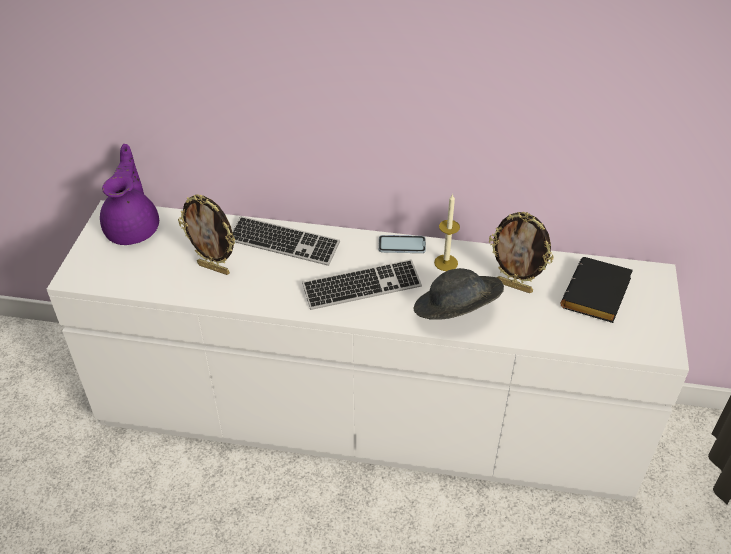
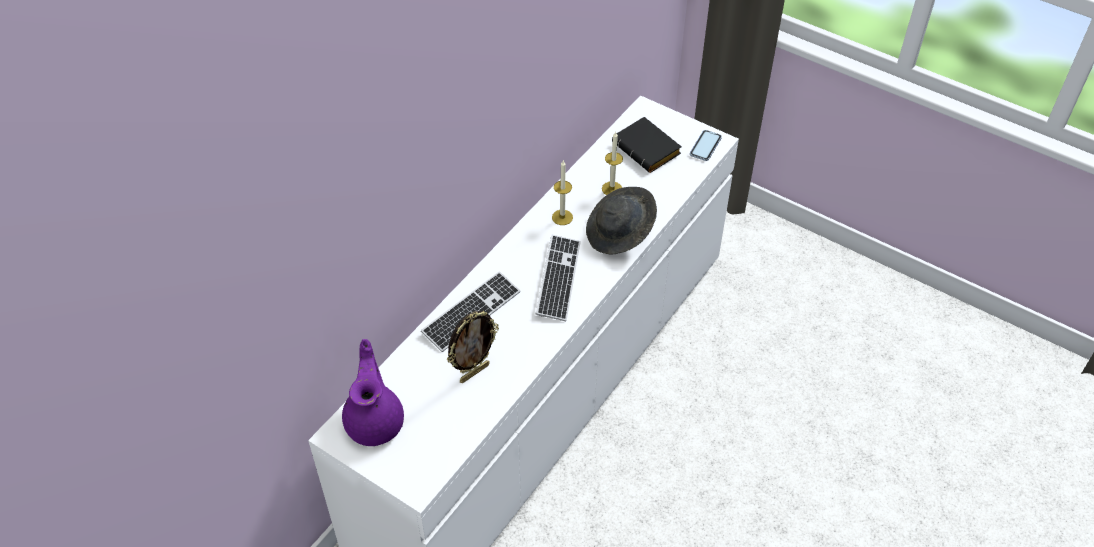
camera: 65 degrees left, 5 degrees up
(134, 228) = (375, 421): purple teapot -> purple teapot turned 60 degrees clockwise
(402, 245) = (525, 236): phone -> phone (705, 146)
(514, 286) = (612, 189): picture frame -> candle

